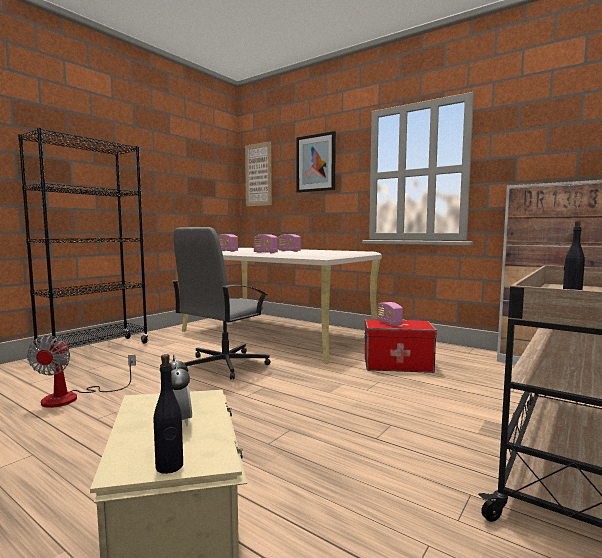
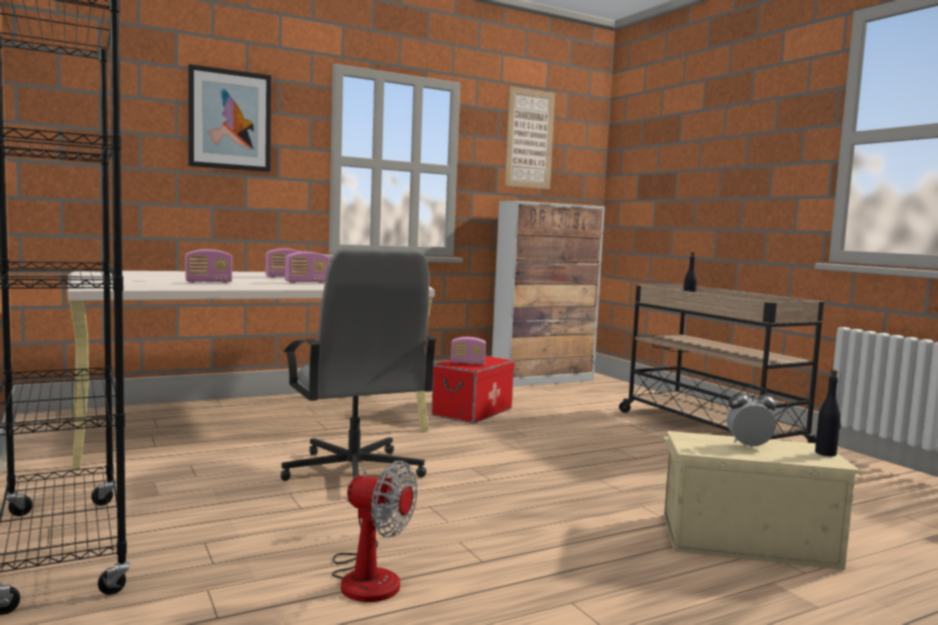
camera: 65 degrees left, 0 degrees up
(258, 175) = (76, 114): picture -> picture (529, 139)

